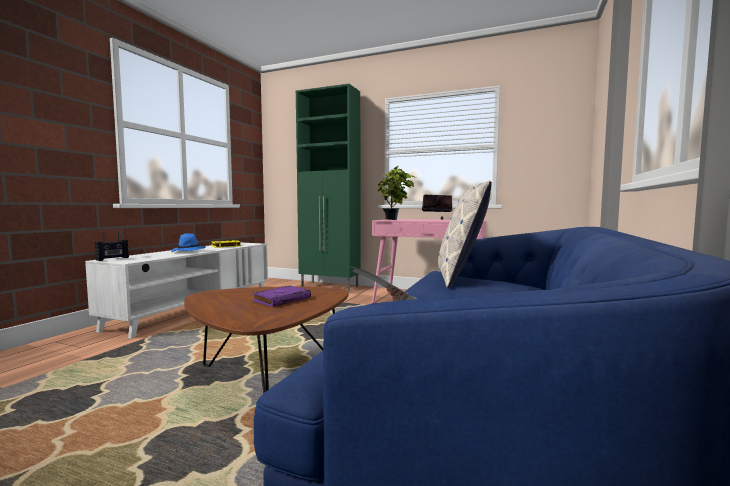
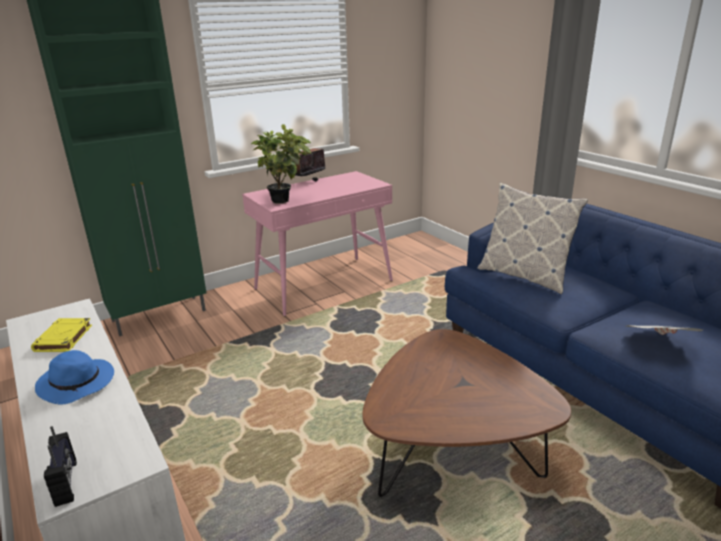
camera: 55 degrees left, 20 degrees up
(282, 299) = (463, 374): purple book -> none

